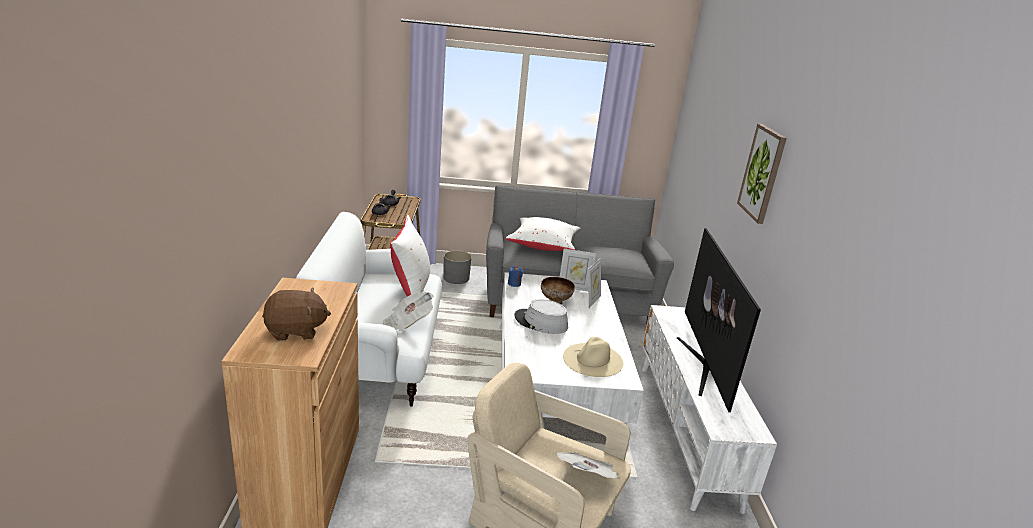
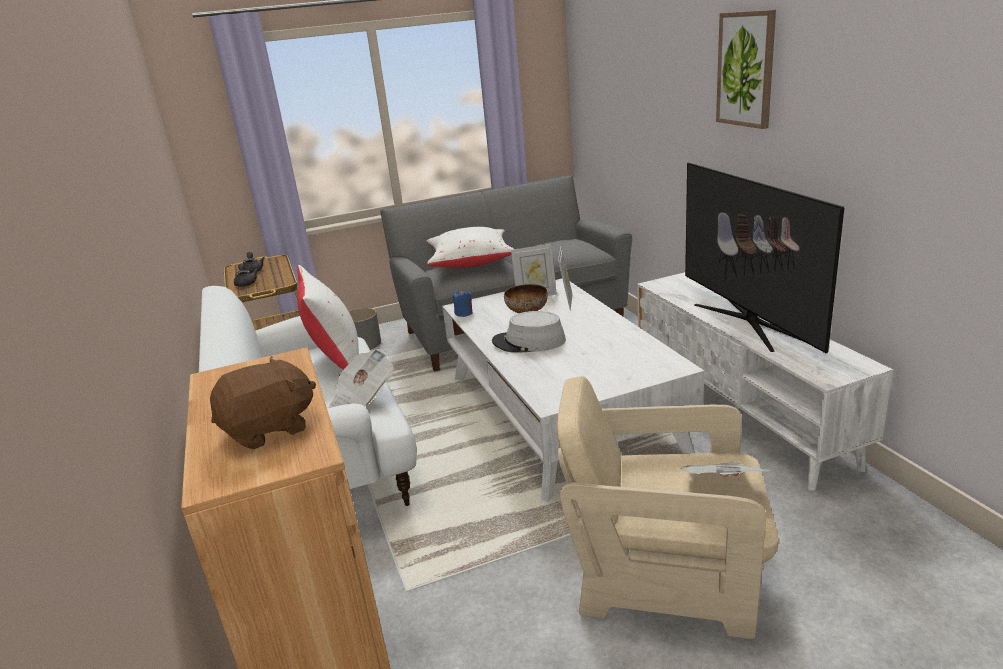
camera: 15 degrees left, 0 degrees up
(593, 359) = (621, 359): beige hat -> none

